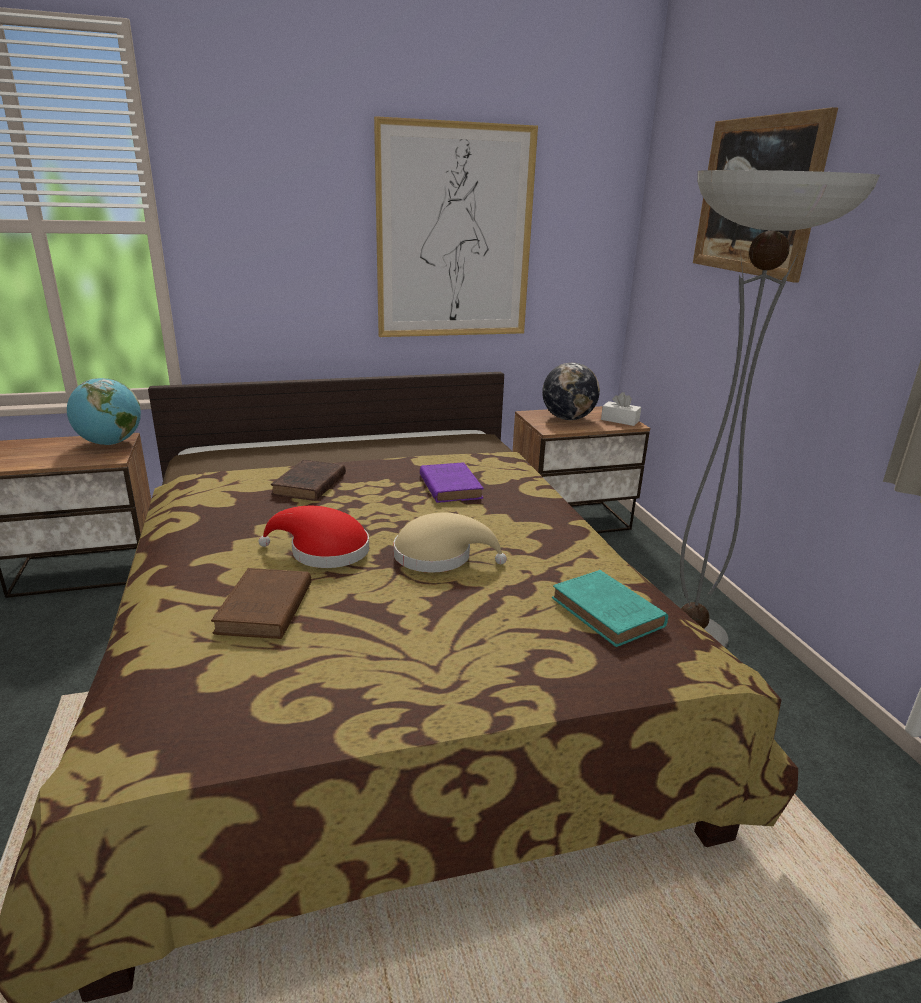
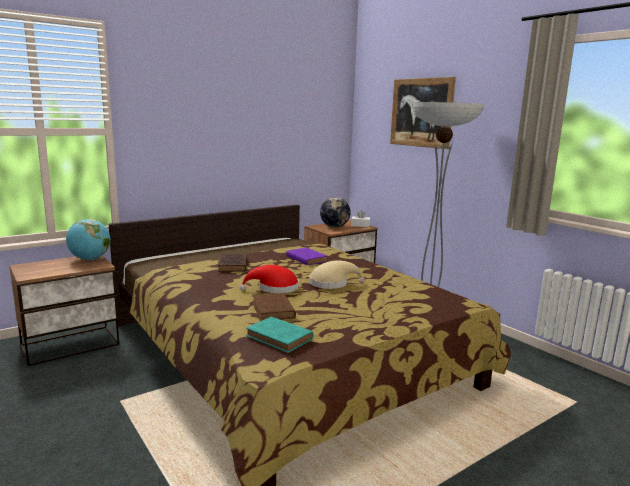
camera: 20 degrees left, 10 degrees down
(454, 234) = (267, 132): picture -> none
(609, 614) = (423, 292): turquoise book -> turquoise book (280, 338)

